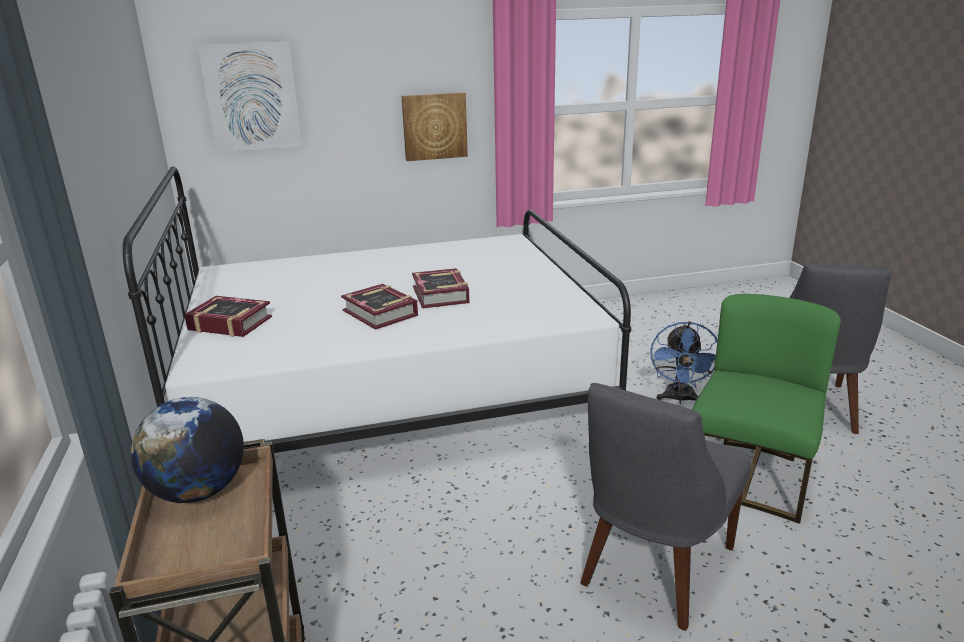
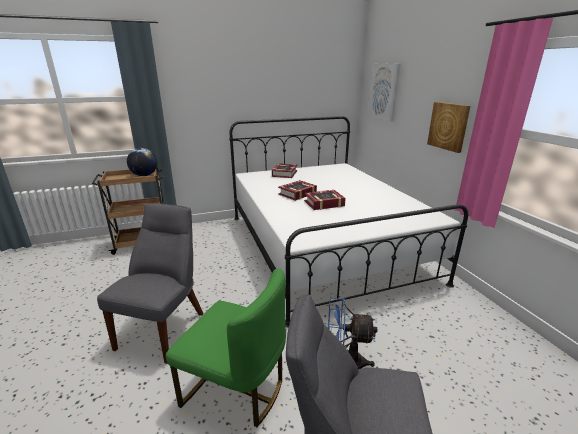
camera: 85 degrees right, 0 degrees up
(653, 569) = (164, 328): grey chair -> grey chair turned 75 degrees clockwise

